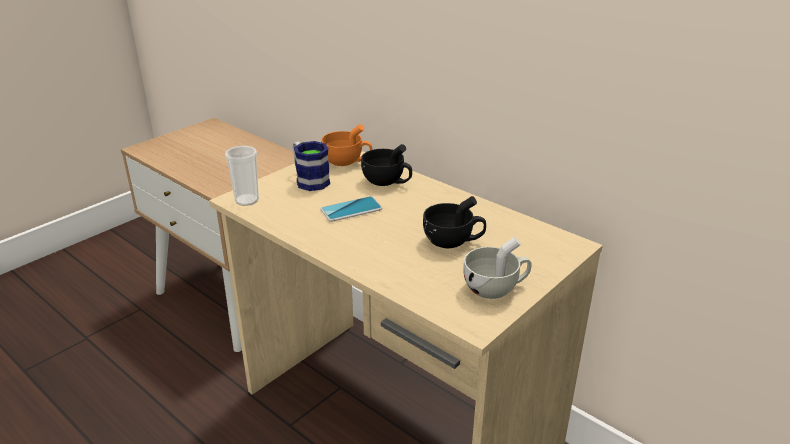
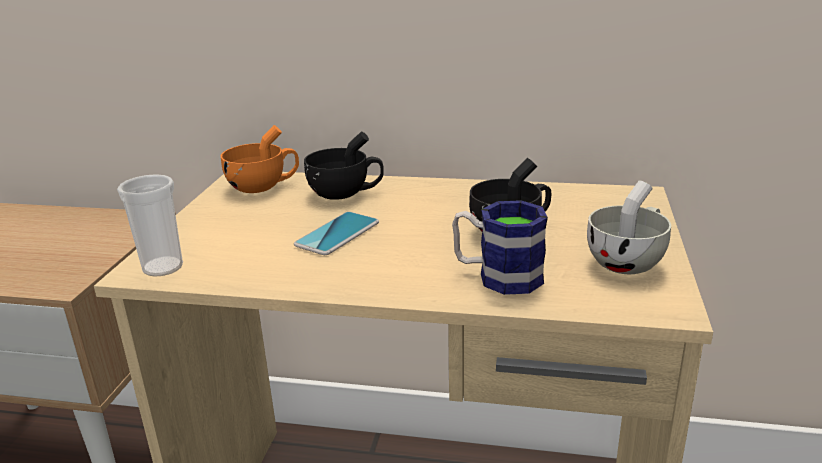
camera: 30 degrees left, 5 degrees down
(309, 180) = (233, 218): mug -> mug (497, 276)

